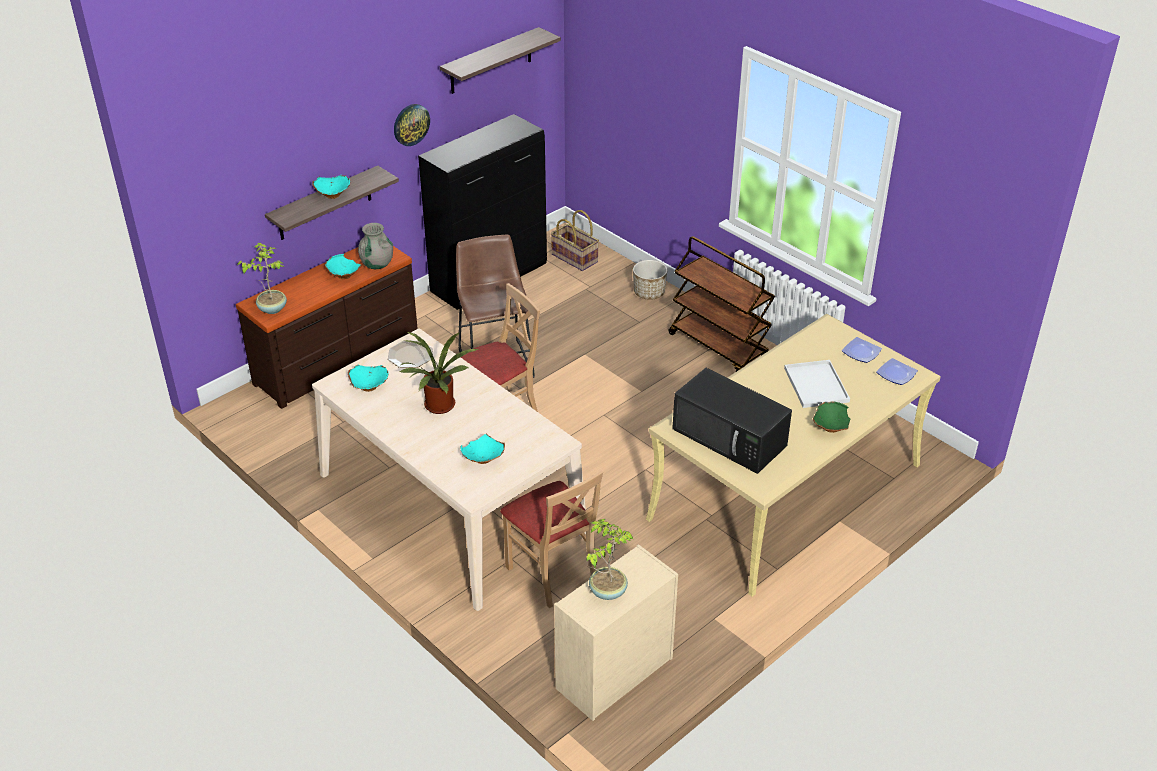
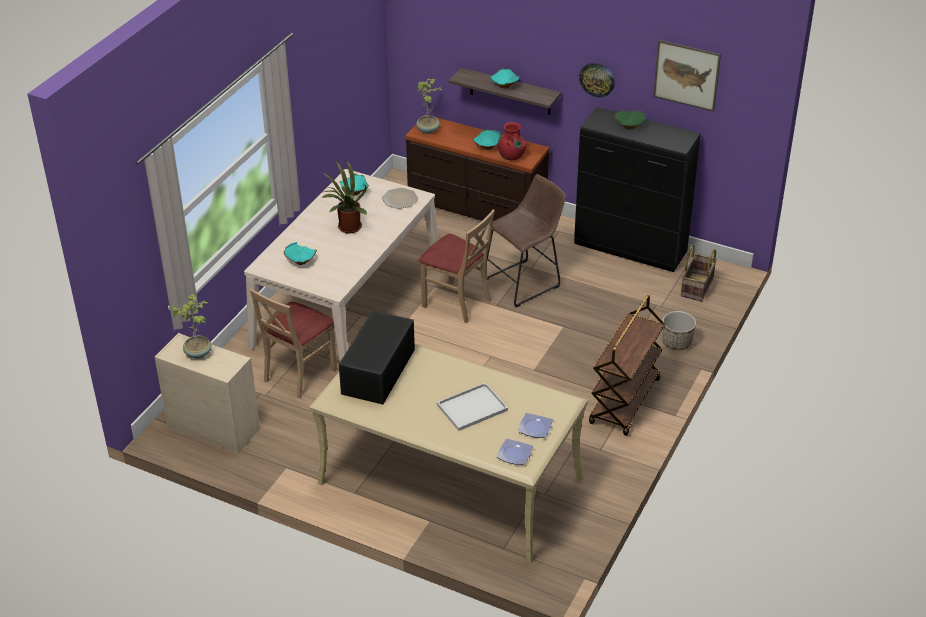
camera: 70 degrees right, 0 degrees up
(377, 264) = (511, 156): grey vase -> red vase
(491, 61) = (686, 75): shelf -> picture
(829, 427) = (418, 424): green bowl -> green bowl (629, 126)

